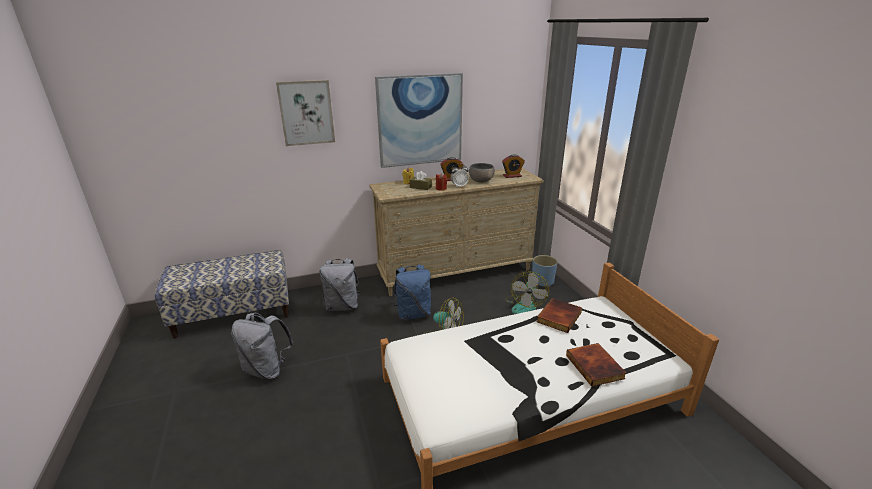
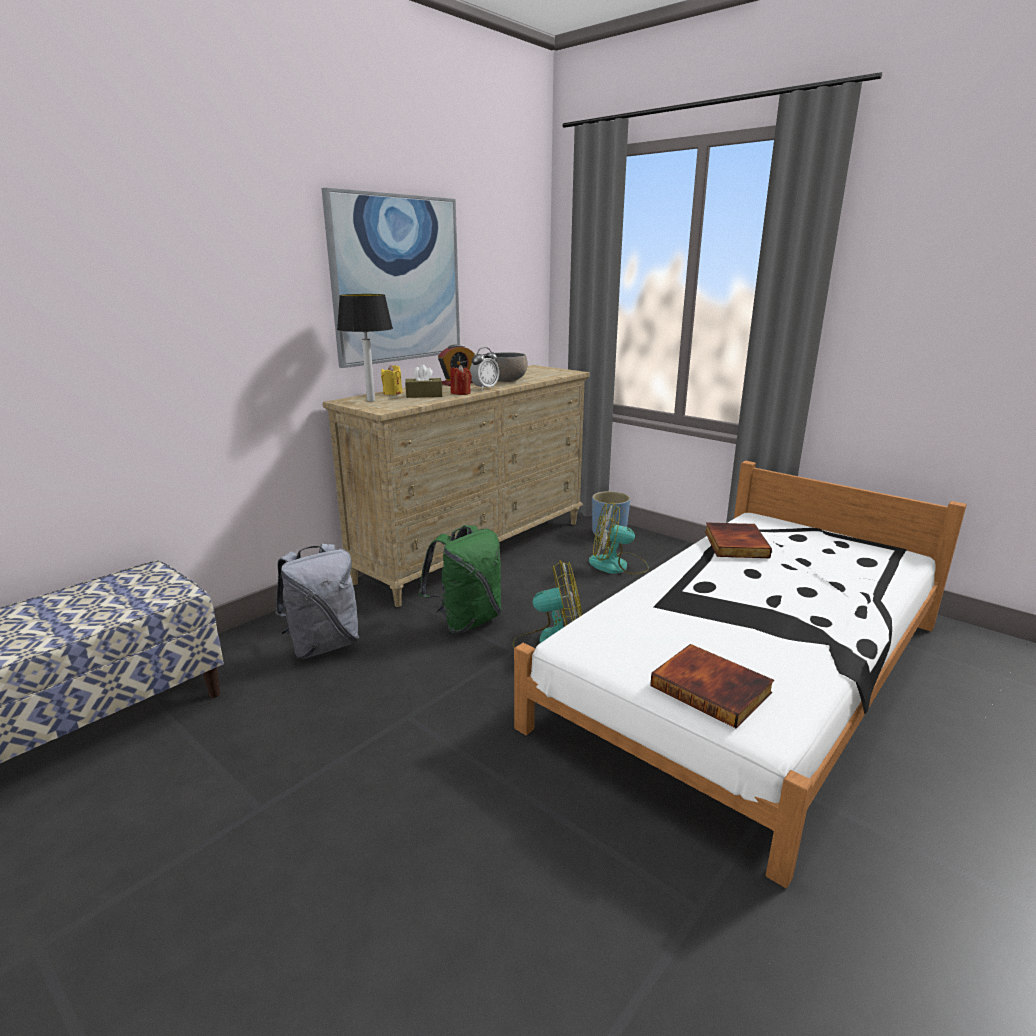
camera: 30 degrees left, 5 degrees down
(267, 369) = (261, 803): grey backpack -> none
(306, 113) = (197, 250): picture -> none
(390, 187) = (370, 401): none -> table lamp
(413, 314) = (466, 621): blue backpack -> green backpack
(512, 176) = (540, 372): alarm clock -> none
(524, 305) = (617, 566): fan -> fan turned 105 degrees clockwise
(595, 366) = (853, 584): book -> book (712, 688)

